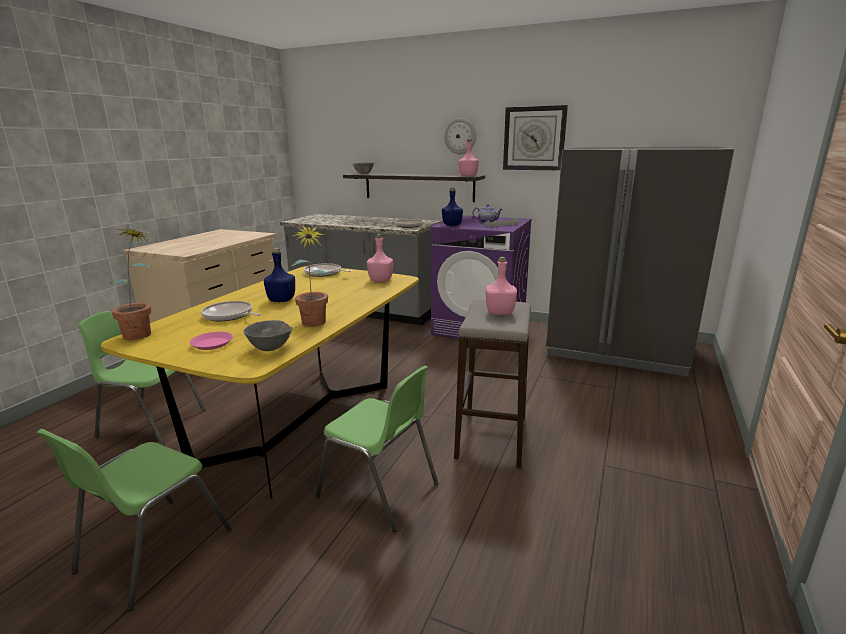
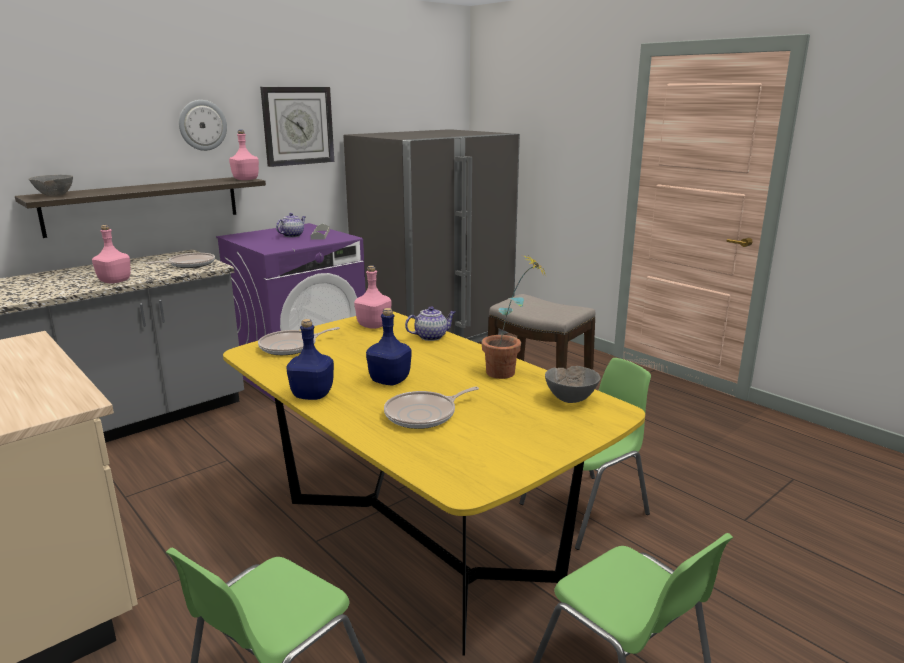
camera: 65 degrees left, 0 degrees up
(143, 332) = (438, 475): potted plant -> none
(212, 344) = (530, 428): pink plate -> none
(373, 295) = (431, 336): none -> teapot
(452, 225) = (279, 247): blue bottle -> blue bottle (312, 394)
(499, 312) = (539, 306): pink bottle -> pink bottle (114, 281)

